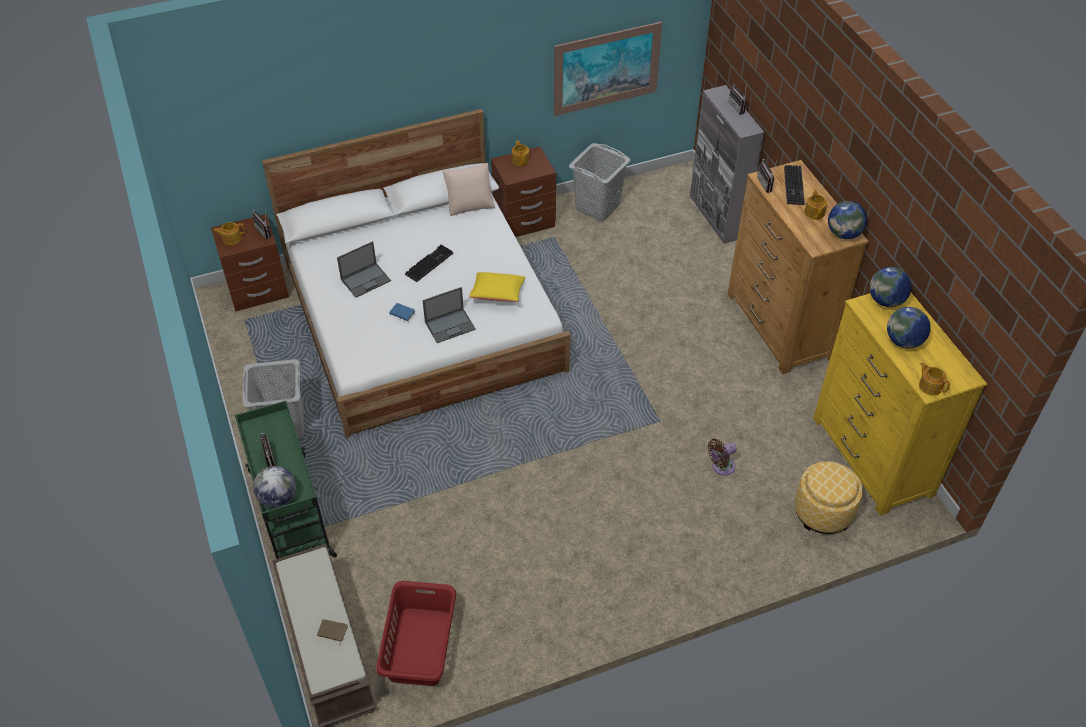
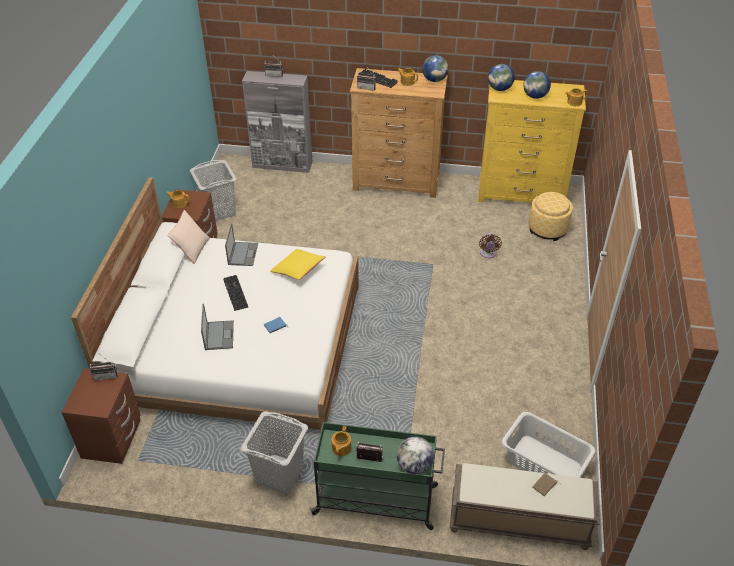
camera: 60 degrees left, 5 degrees down
(231, 238) = (91, 401): teapot -> teapot (341, 448)
(419, 647) = (544, 464): red laundry basket -> grey laundry basket
(450, 325) = (309, 305): laptop -> laptop (243, 253)
(606, 68) = (181, 104): picture -> none

